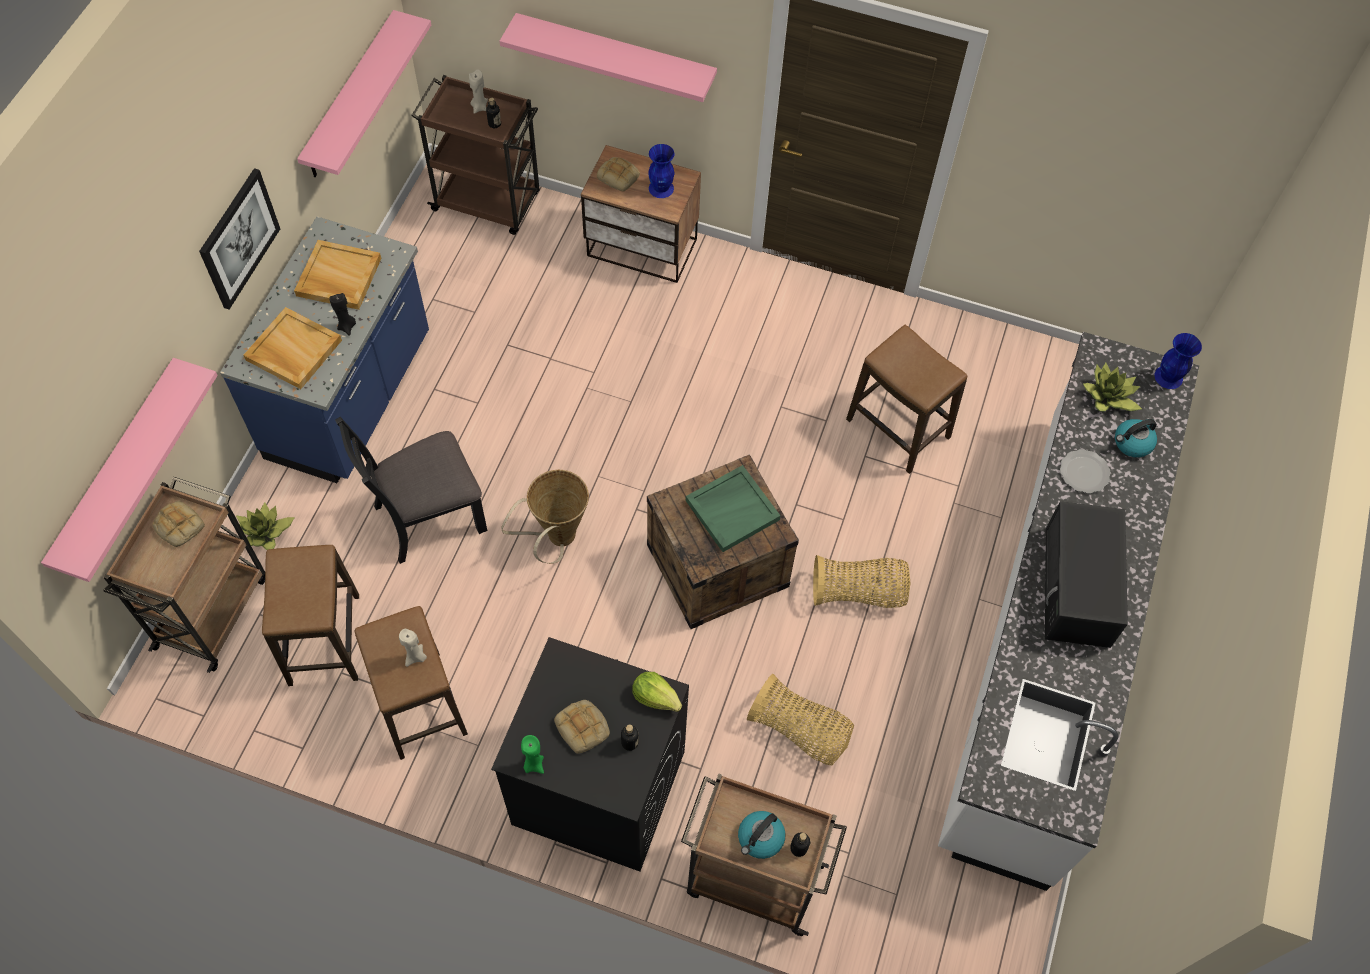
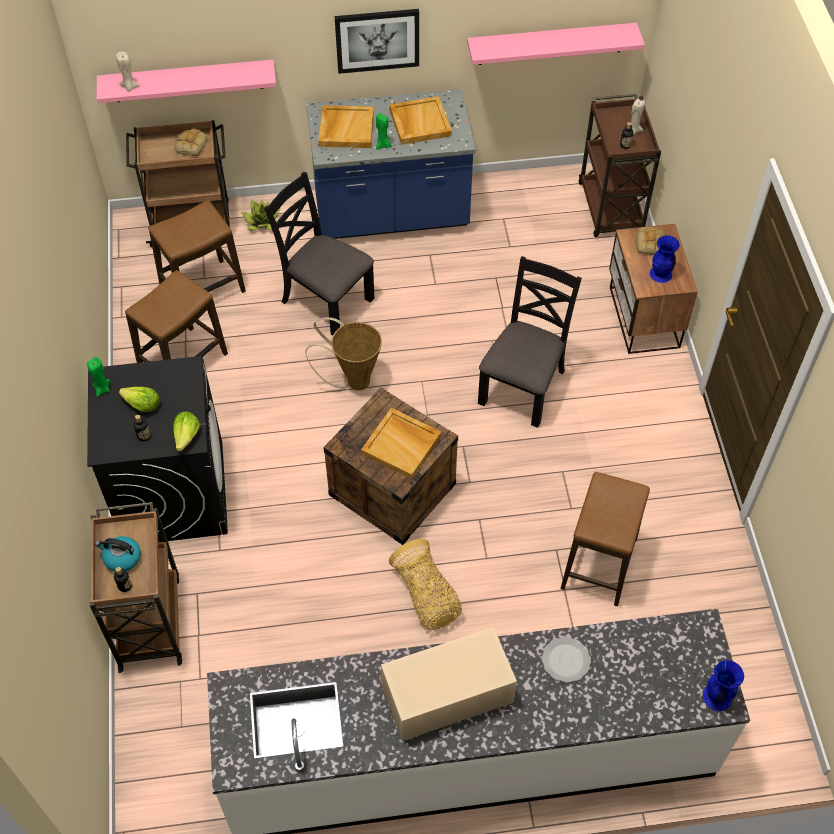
camera: 65 degrees right, 5 degrees down
(347, 326) = (383, 145): black candle -> green candle
(416, 657) = (172, 310): beige candle -> beige candle (129, 87)
(583, 728) = (142, 405): bread -> lettuce
(615, 56) = (701, 155): pink shelf -> none
(661, 389) = (523, 386): none -> black chair
(732, 509) = (402, 444): green tray -> beige tray
(800, 730) = (284, 603): basket -> none
(1078, 588) = (445, 695): black microwave -> beige microwave
(1109, 397) = (660, 653): potted plant -> none
(1132, 443) = (622, 689): kettle -> none

